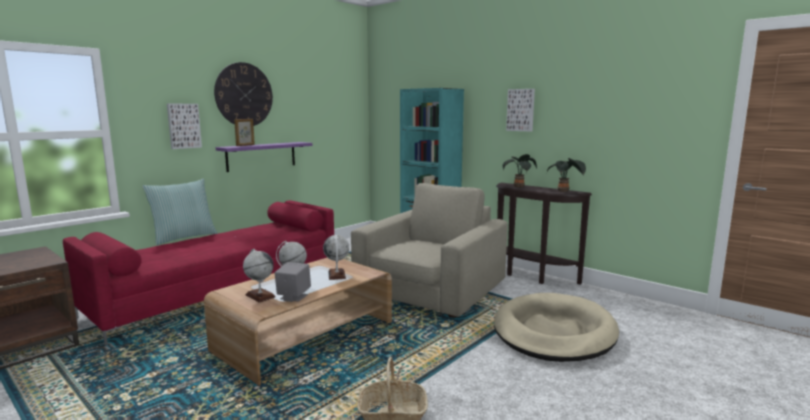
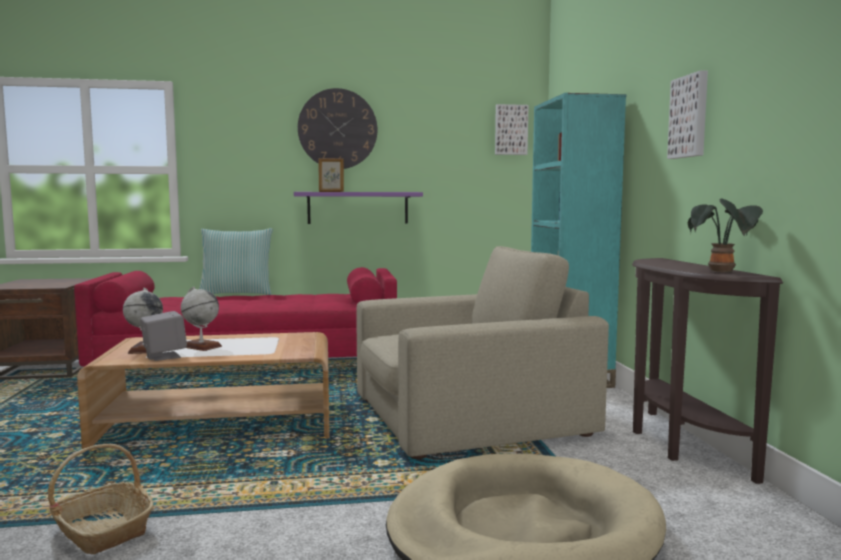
camera: 40 degrees right, 5 degrees down
(183, 126) = (257, 165): picture -> picture (510, 130)
(337, 275) = (262, 348): globe -> none
(519, 187) = (662, 262): potted plant -> none

